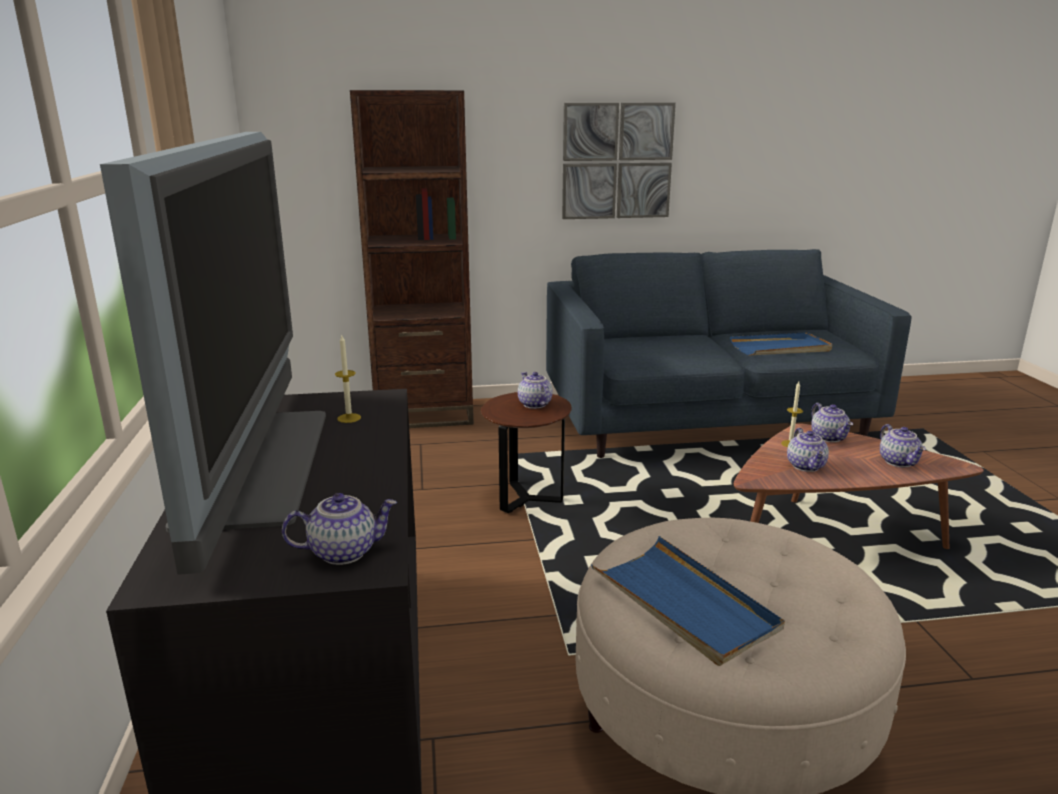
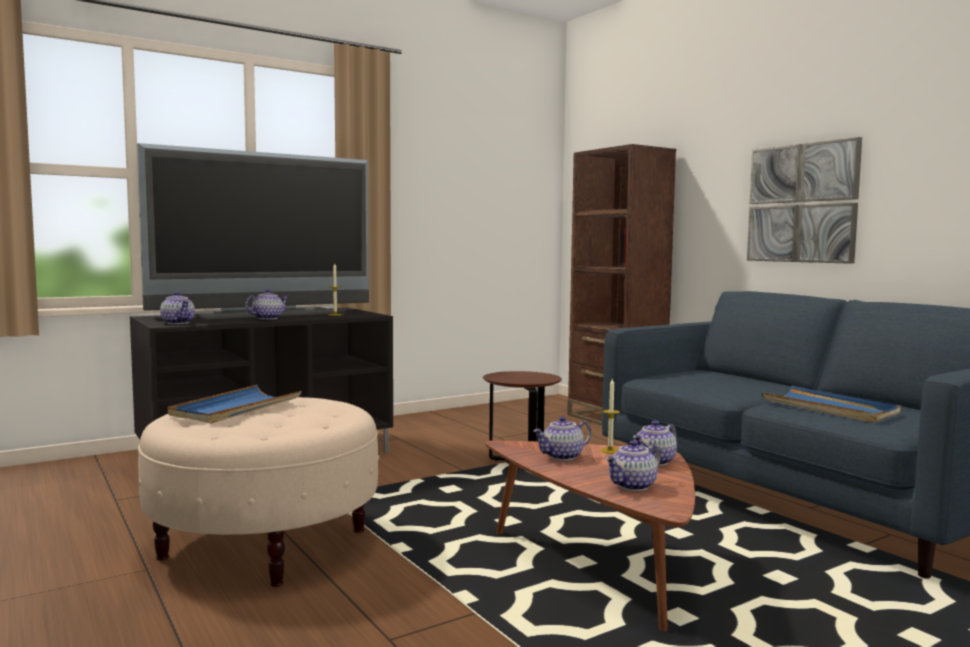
camera: 65 degrees right, 15 degrees down
(533, 404) = (530, 377): teapot -> teapot (267, 318)

